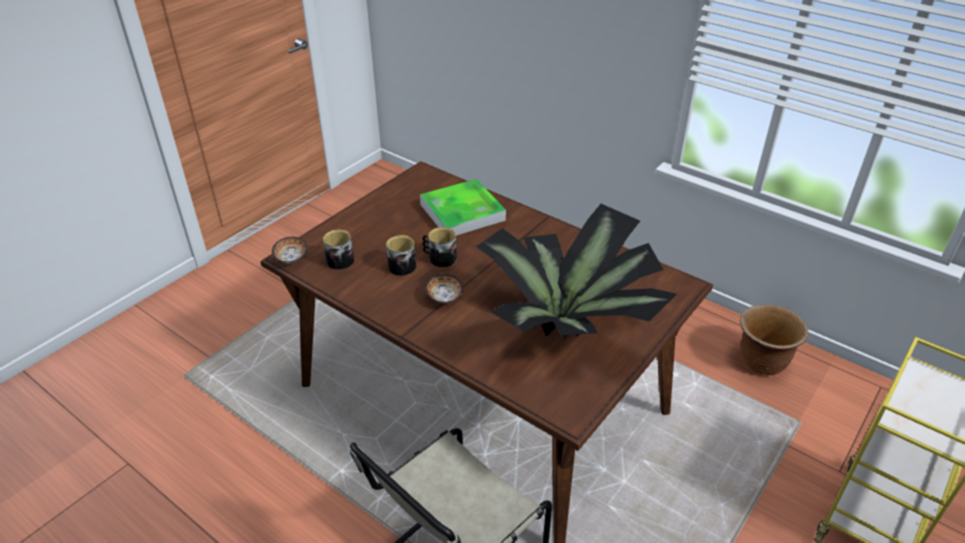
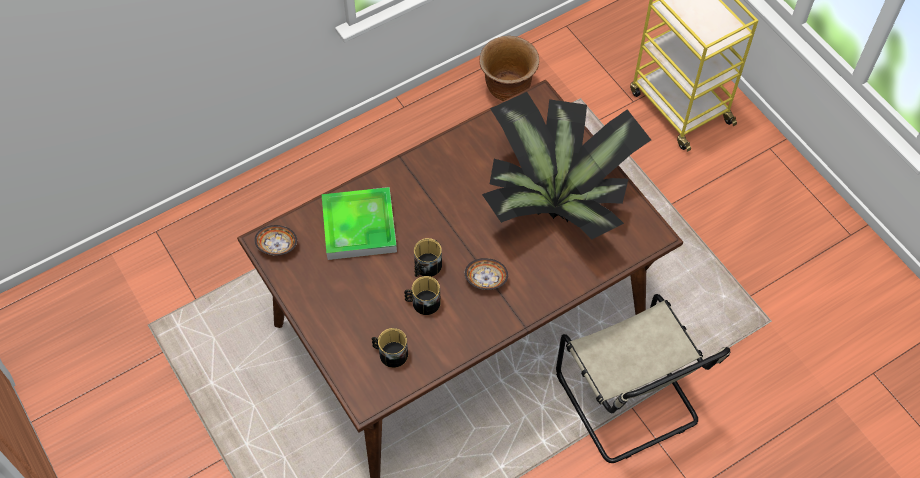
camera: 70 degrees left, 20 degrees up
(290, 259) = (370, 399): bowl -> bowl (277, 246)

